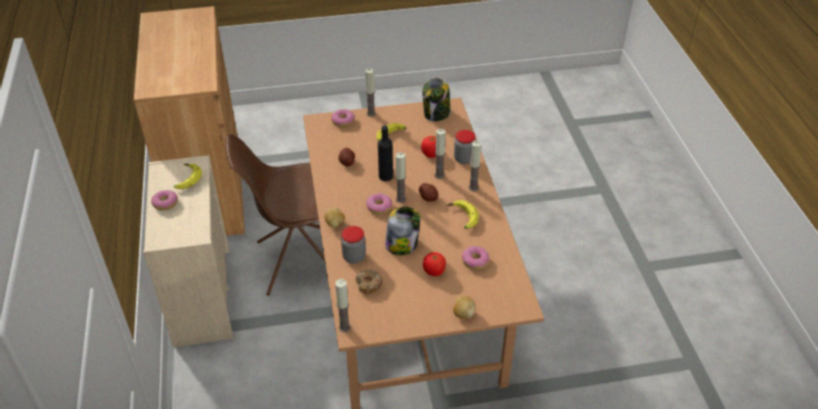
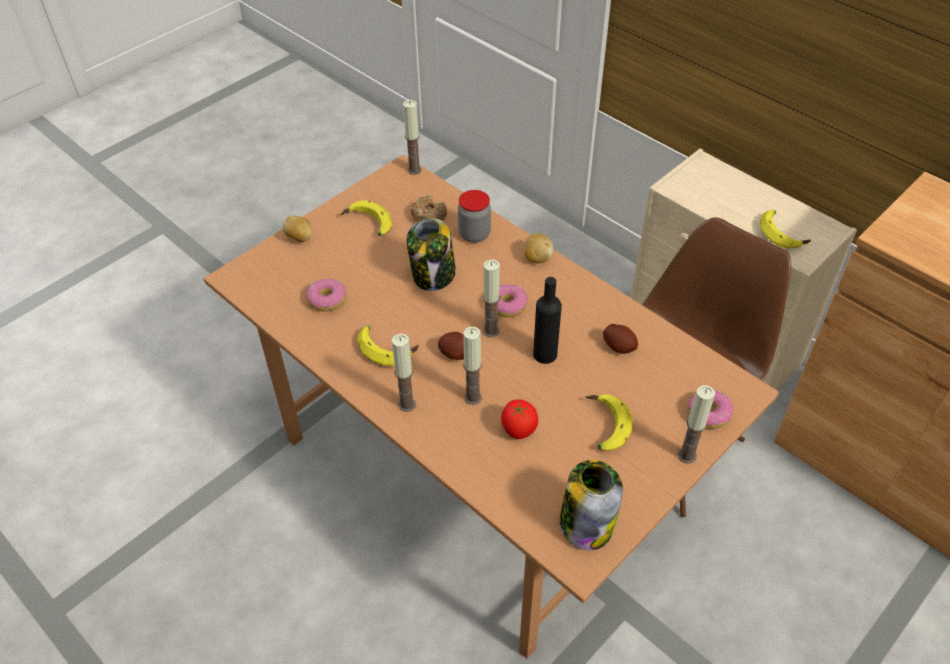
camera: 145 degrees right, 5 degrees up
(165, 203) = (758, 198): donut -> none
(412, 300) = (367, 224): none -> banana
(434, 271) = (368, 264): tomato -> none
(464, 159) = (461, 450): jar -> none

